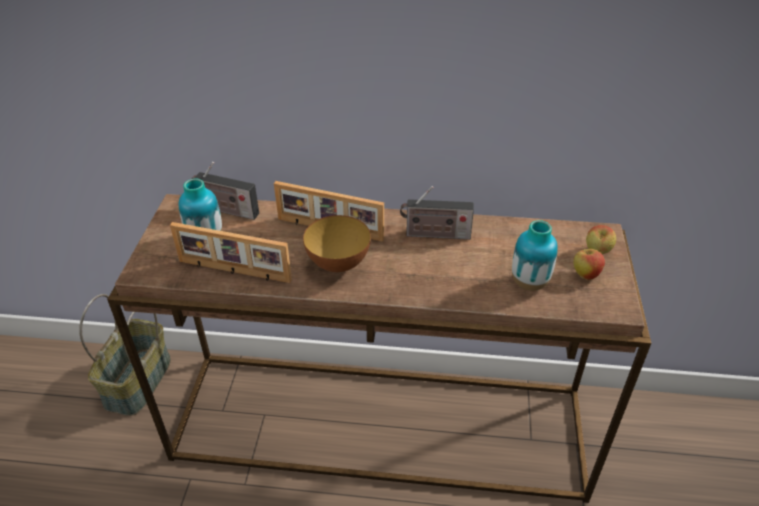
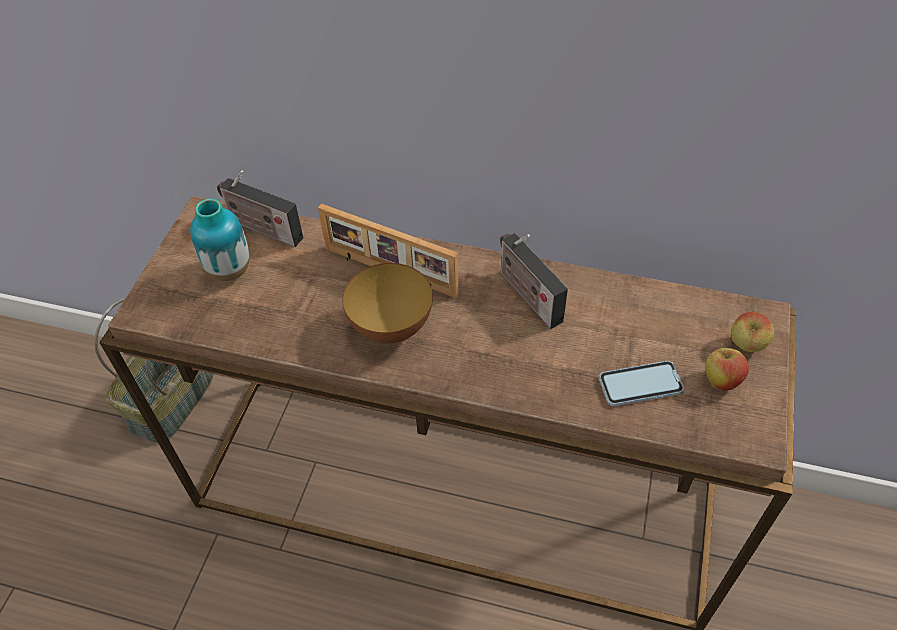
camera: 10 degrees right, 10 degrees up
(234, 271) = (256, 324): picture frame -> none
(434, 234) = (527, 294): radio -> radio turned 45 degrees clockwise
(529, 283) = (640, 385): vase -> phone

